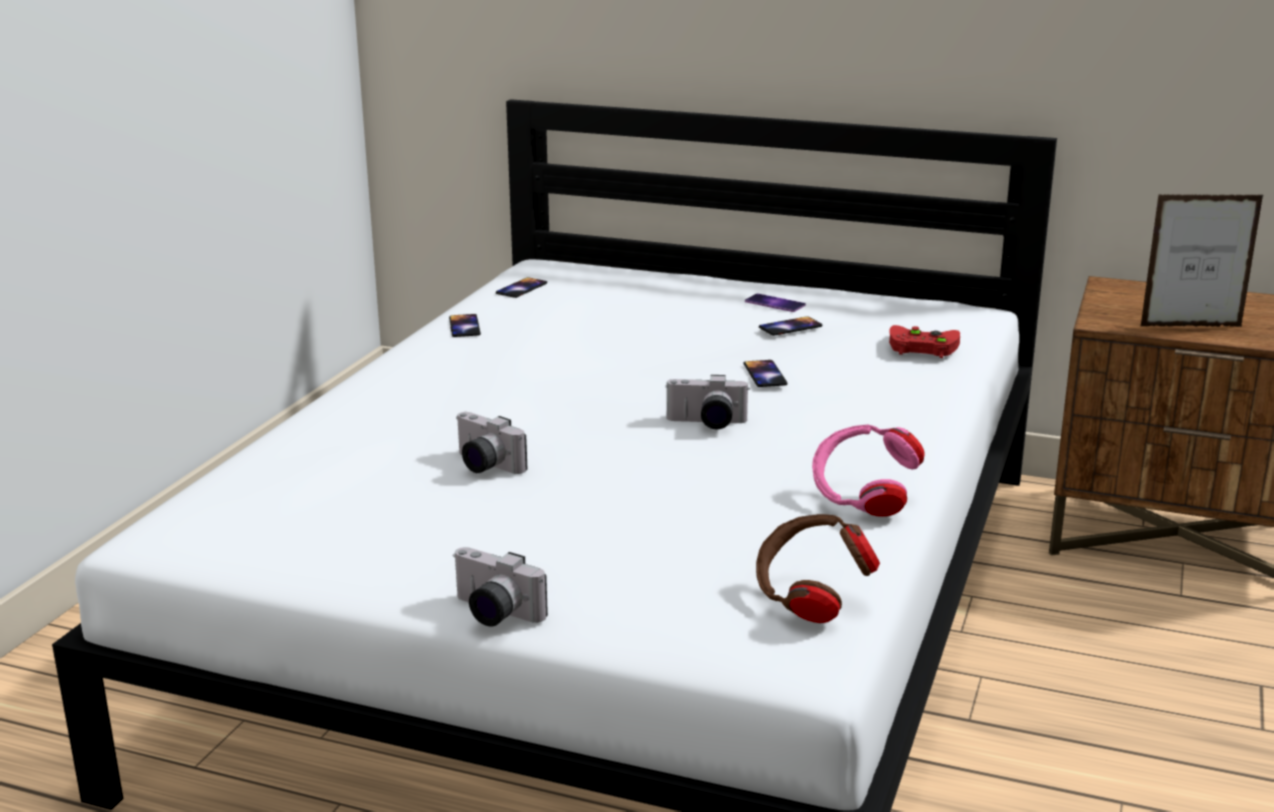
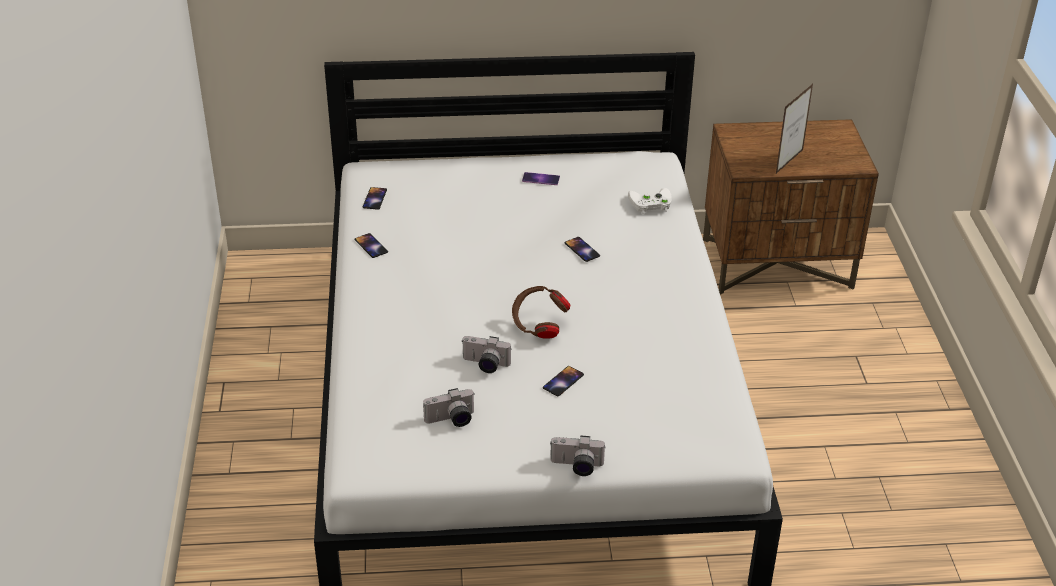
camera: 25 degrees left, 15 degrees up
(706, 424) = (578, 299): camera -> camera (451, 420)
(790, 327) = (566, 201): phone -> phone (563, 381)
(810, 599) = (712, 413): brown headphones -> brown headphones (538, 326)
(862, 500) = (693, 337): pink headphones -> none
(920, 347) = (649, 203): red game controller -> white game controller
(1191, 326) = (789, 162): picture frame -> picture frame turned 150 degrees clockwise

